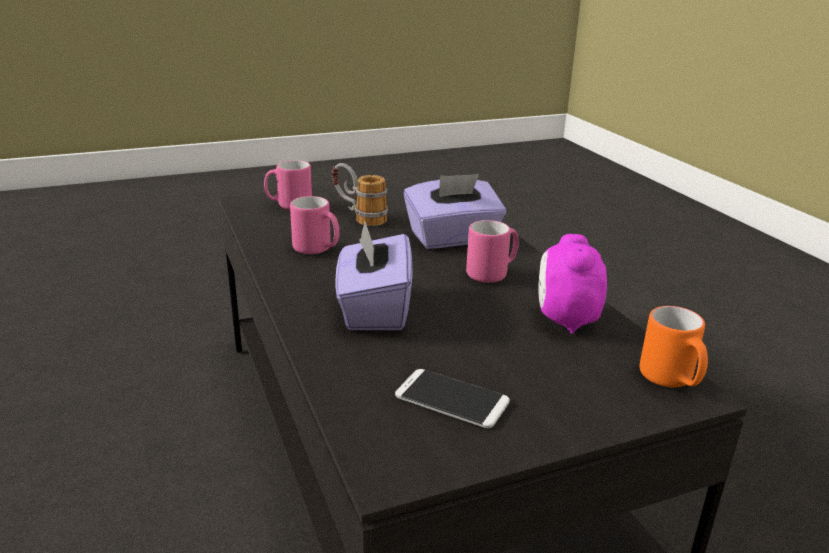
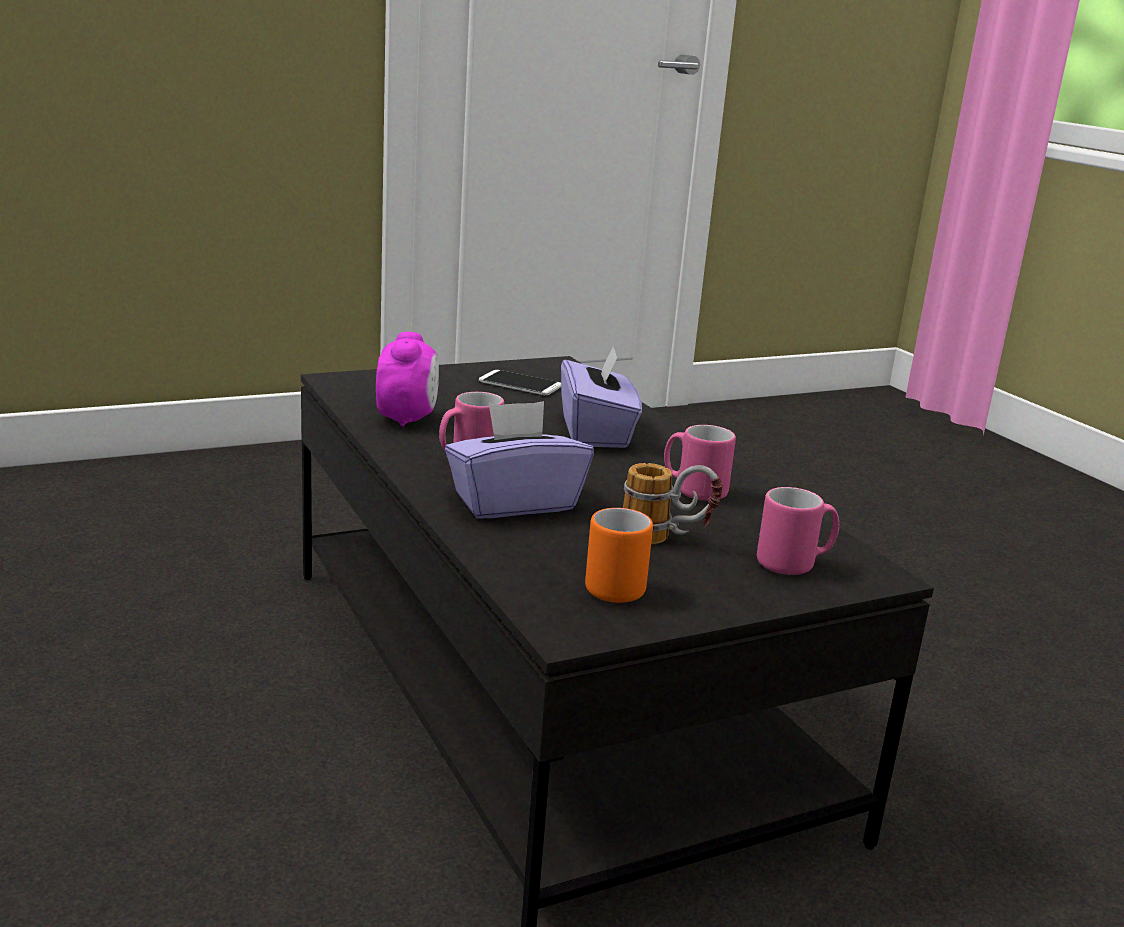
camera: 175 degrees right, 5 degrees down
(671, 381) = (344, 385): orange mug -> orange mug (609, 586)

